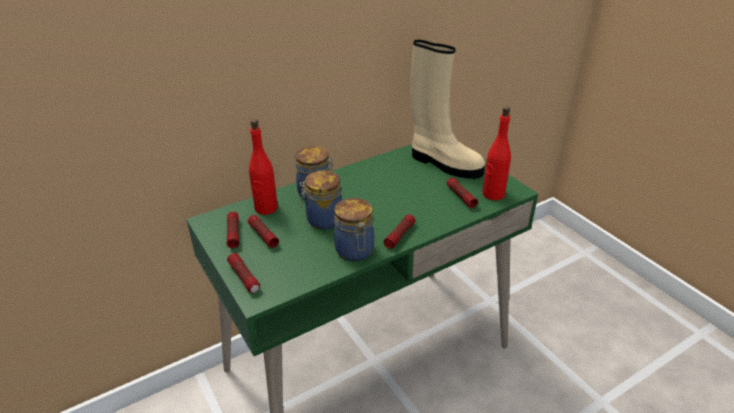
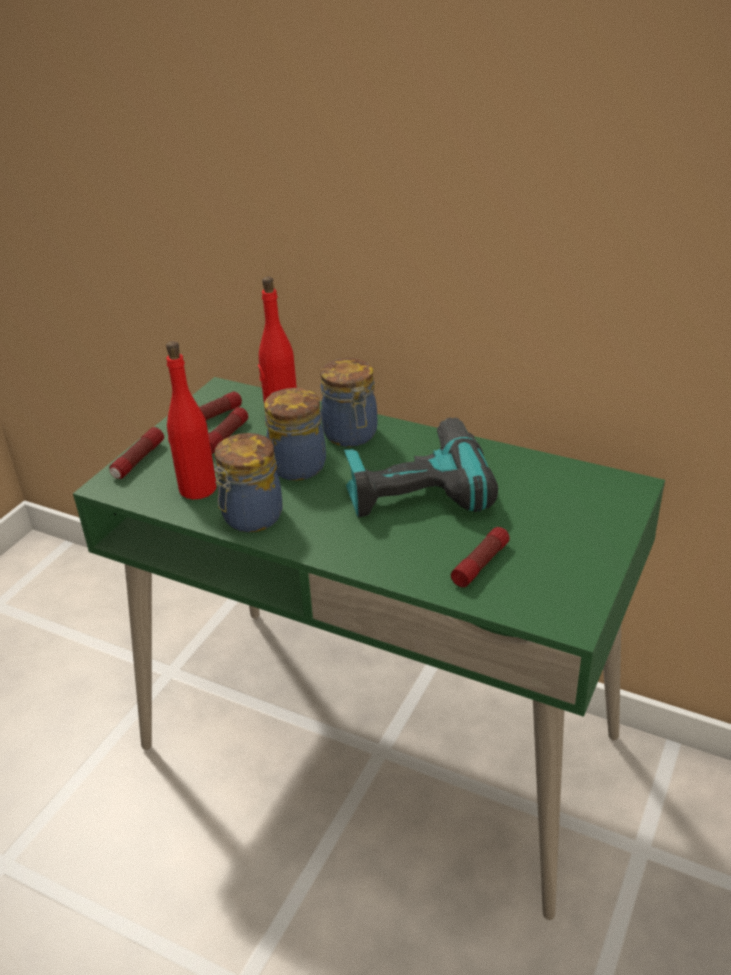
camera: 60 degrees right, 0 degrees up
(383, 191) = (416, 485): none -> power drill
(399, 235) = (320, 541): flashlight -> none
(444, 163) = (561, 512): beige boot -> none
(493, 194) = (526, 597): red bottle -> red bottle (197, 488)

